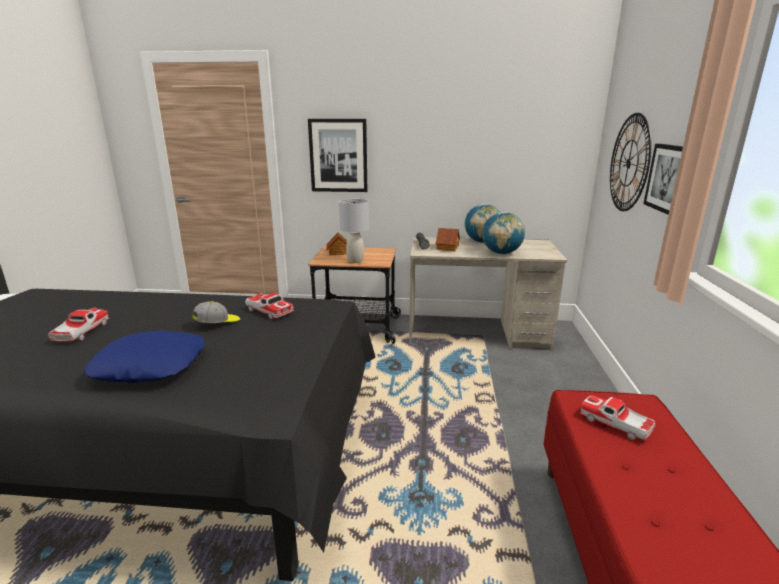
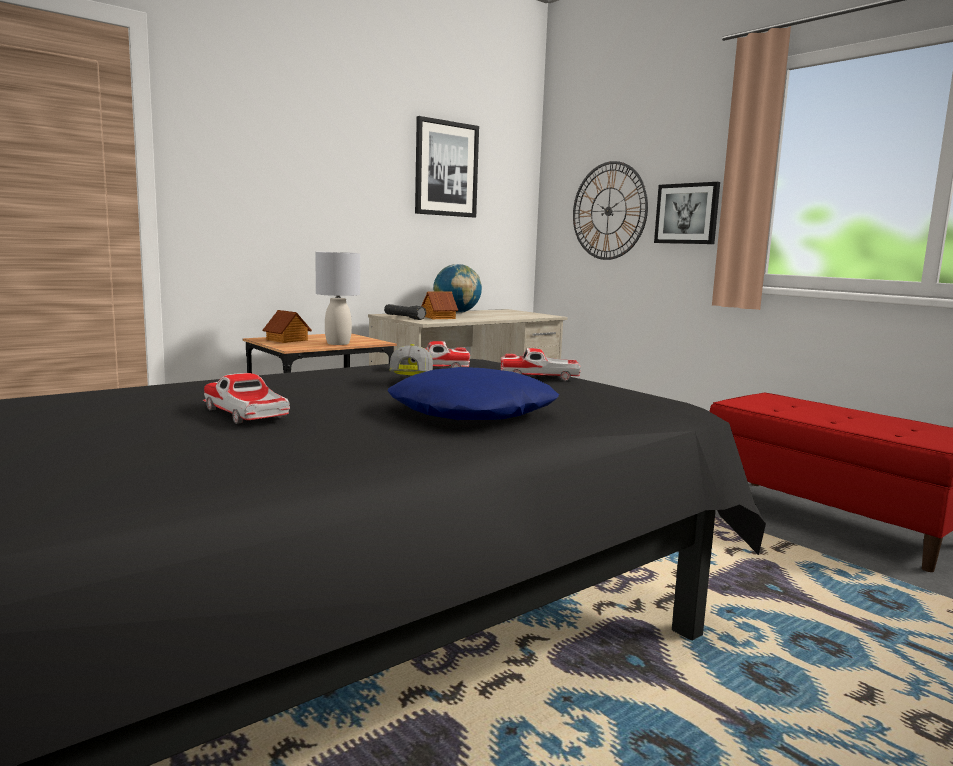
camera: 45 degrees left, 10 degrees down
(338, 155) = (260, 194): picture -> picture (446, 169)
(501, 253) = (503, 317): globe -> none
(615, 424) = (784, 407): toy car -> toy car (540, 377)

